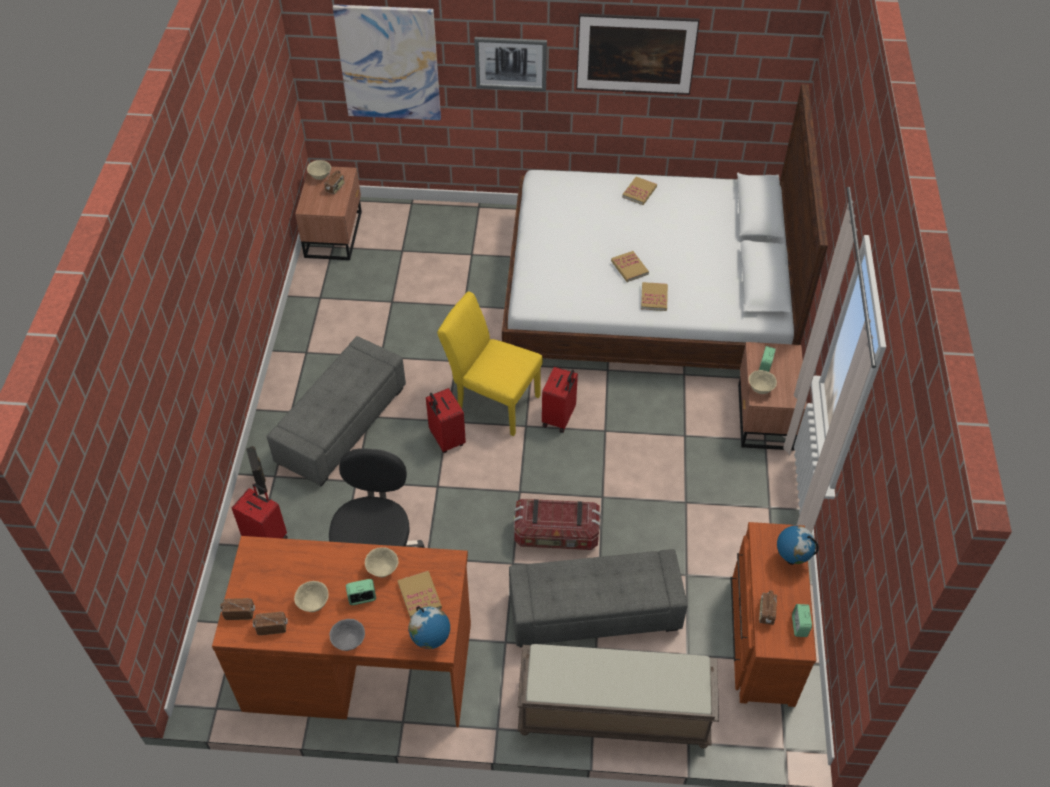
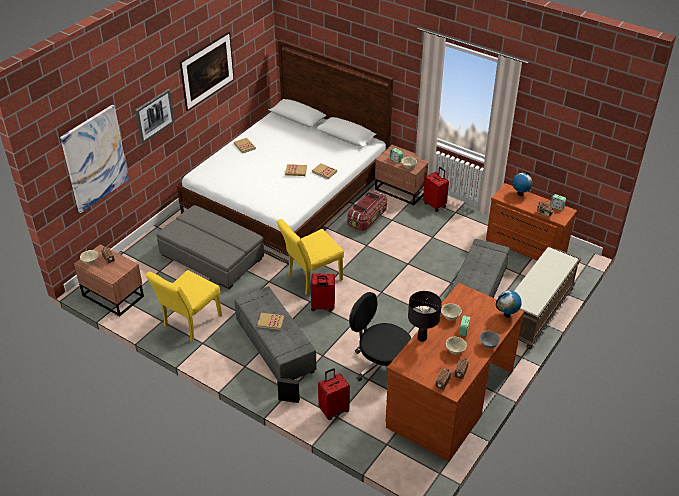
camera: 60 degrees left, 10 degrees down
(319, 552) = (422, 338): none -> black table lamp
(331, 323) = (189, 323): none -> yellow chair
(419, 595) = (475, 309): book -> book (270, 322)
(462, 284) = (212, 257): none -> grey ottoman
(556, 535) = (419, 289): storage box -> storage box (367, 218)
(559, 418) = (344, 258): red suitcase -> red suitcase (435, 205)

